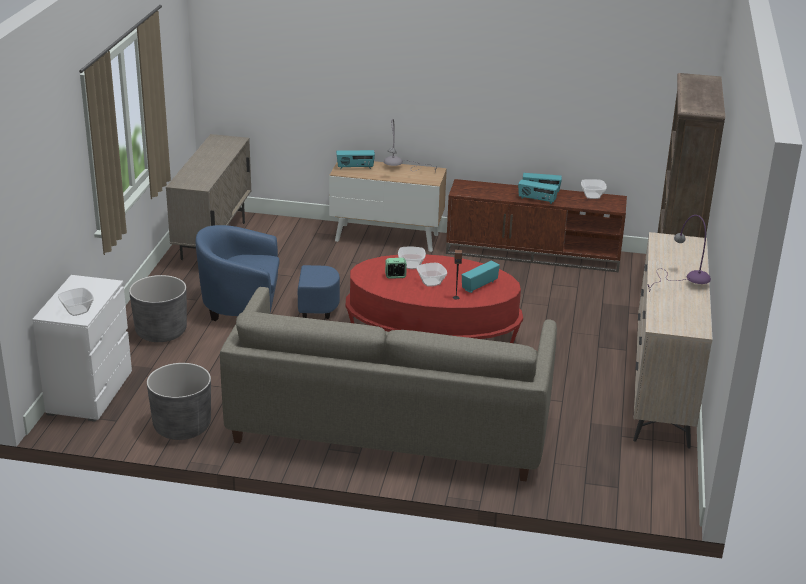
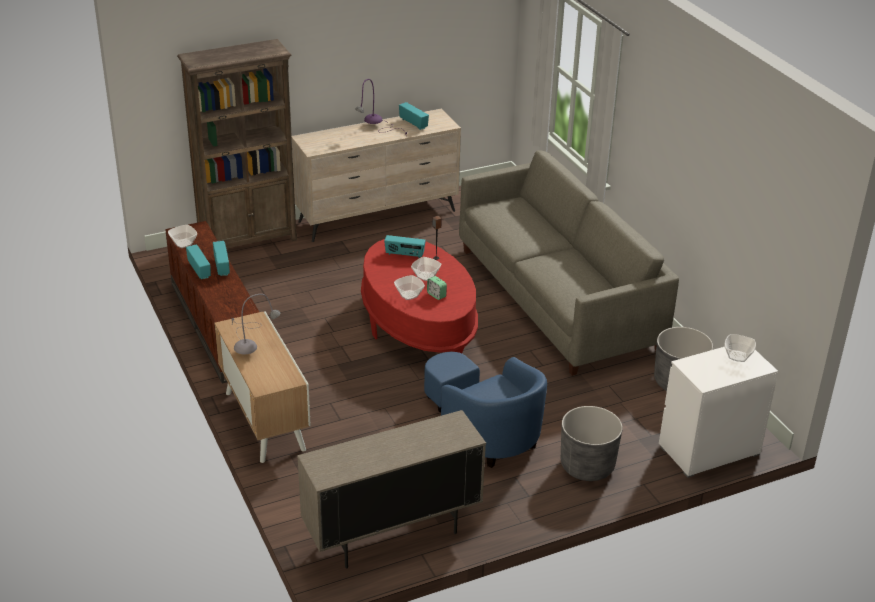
camera: 125 degrees left, 5 degrees up
(355, 167) = (271, 375): radio -> radio (413, 123)

